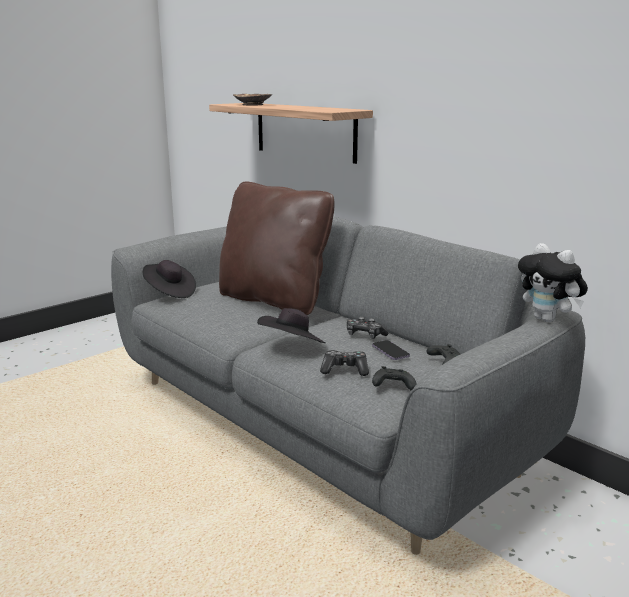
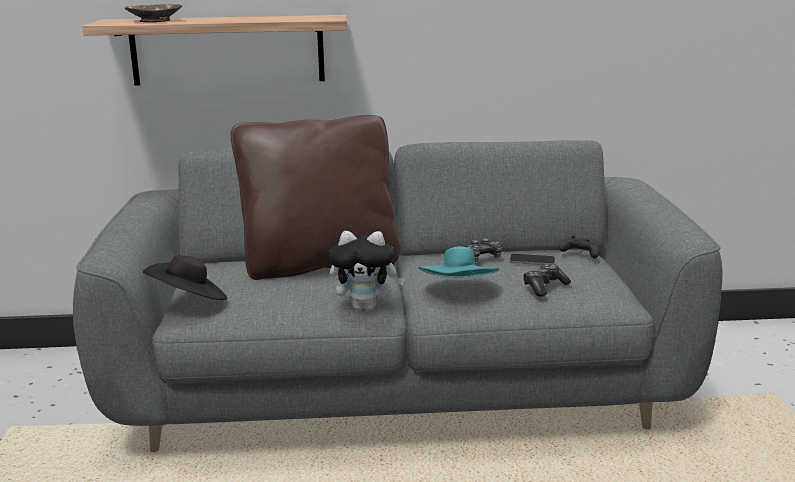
camera: 50 degrees left, 0 degrees up
(292, 346) = (459, 290): black hat -> turquoise hat
(392, 386) = (598, 282): black game controller -> none
(548, 319) = (637, 186): plush toy -> plush toy (366, 307)

